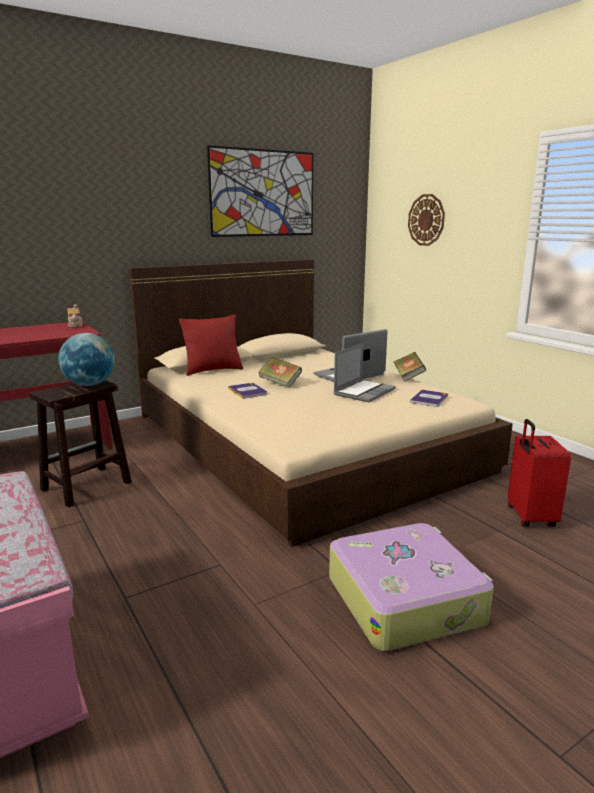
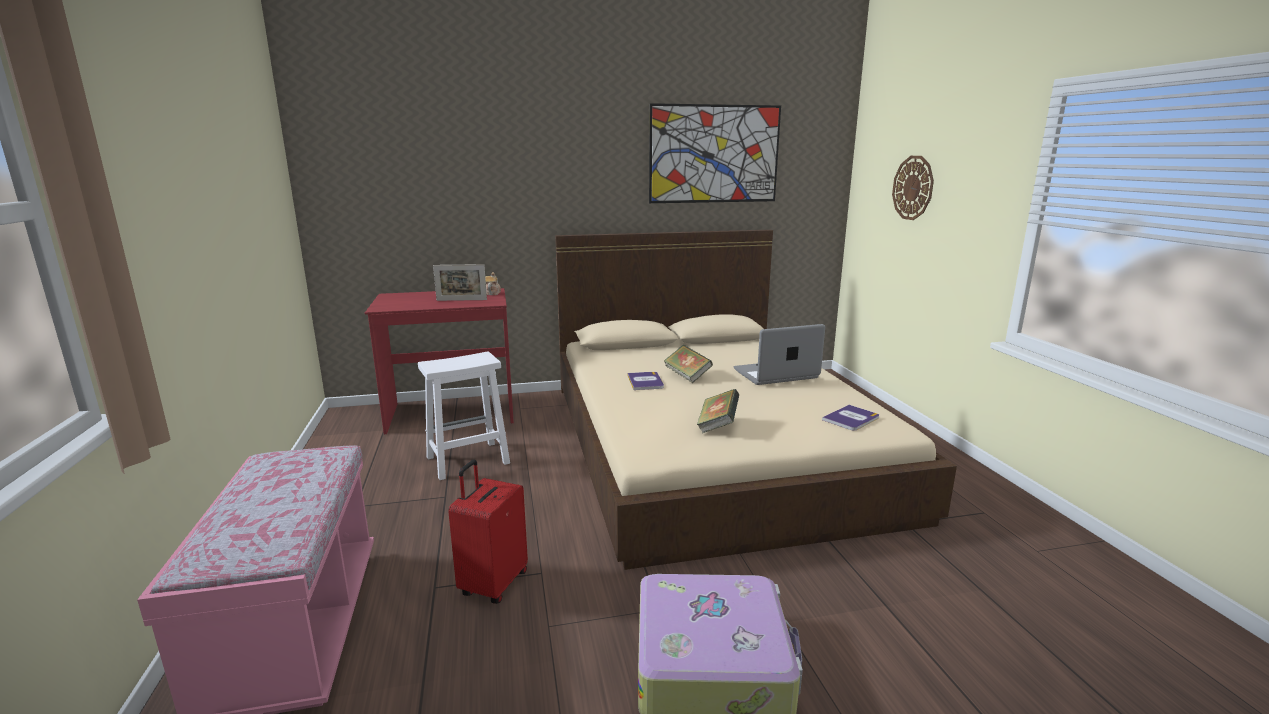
camera: 20 degrees right, 0 degrees up
(49, 332) = (461, 300): none -> picture frame
(85, 486) = (466, 461): brown stool -> white stool
(90, 384) = (476, 359): globe -> none
(213, 370) = (628, 351): red pillow -> none
(364, 392) = (776, 398): laptop -> none
(408, 377) = (848, 385): book -> book (717, 426)
(529, 517) = (939, 595): red suitcase -> red suitcase (493, 584)

